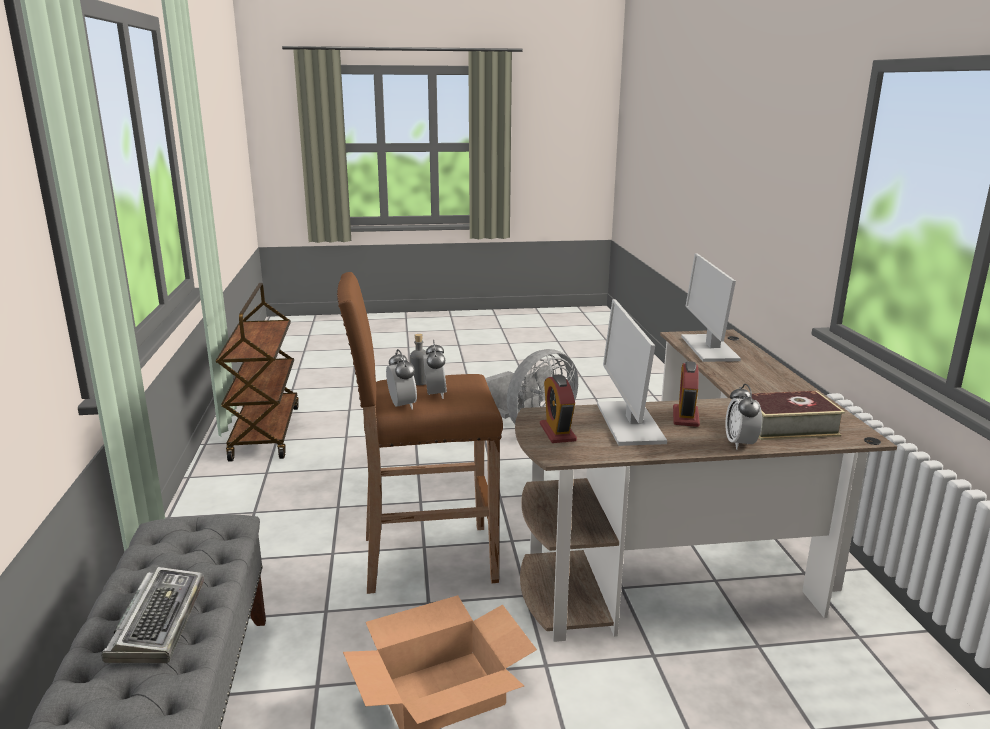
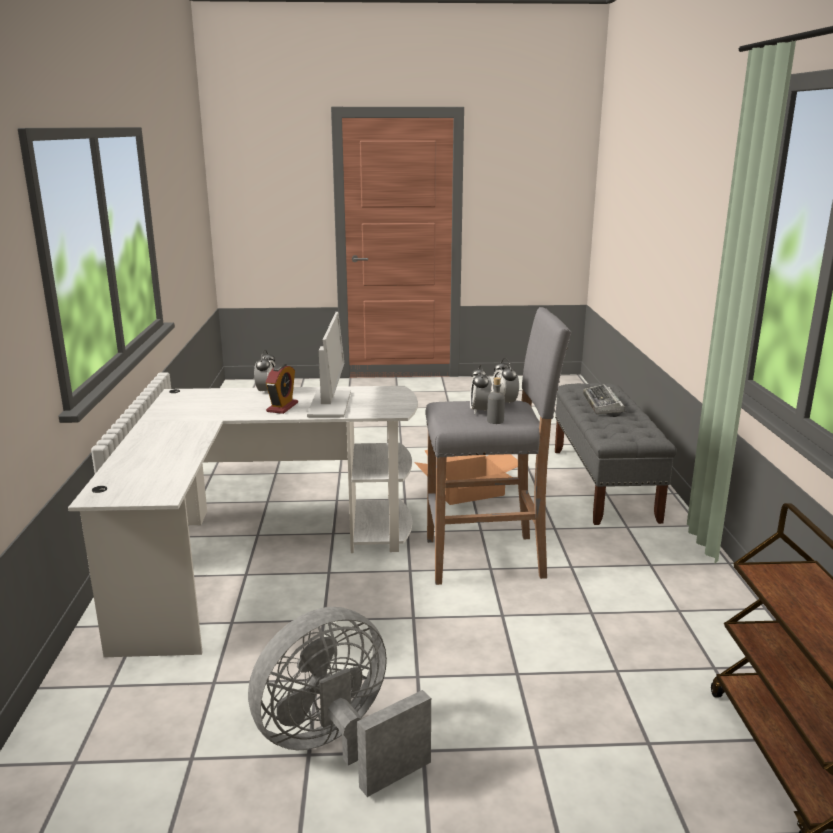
camera: 175 degrees left, 0 degrees up
(425, 558) = (487, 559): brown stool -> grey stool
(557, 432) = (387, 400): alarm clock -> none
(693, 552) = (254, 554): brown desk -> white desk
(708, 348) = (158, 473): monitor -> none
(787, 426) = (215, 400): book -> none

